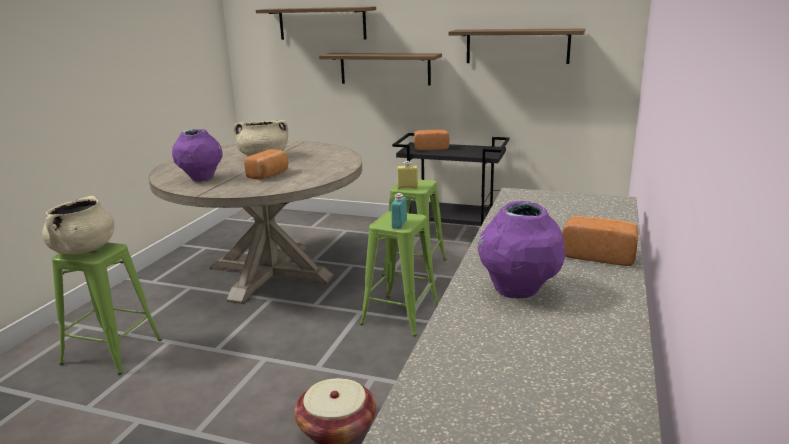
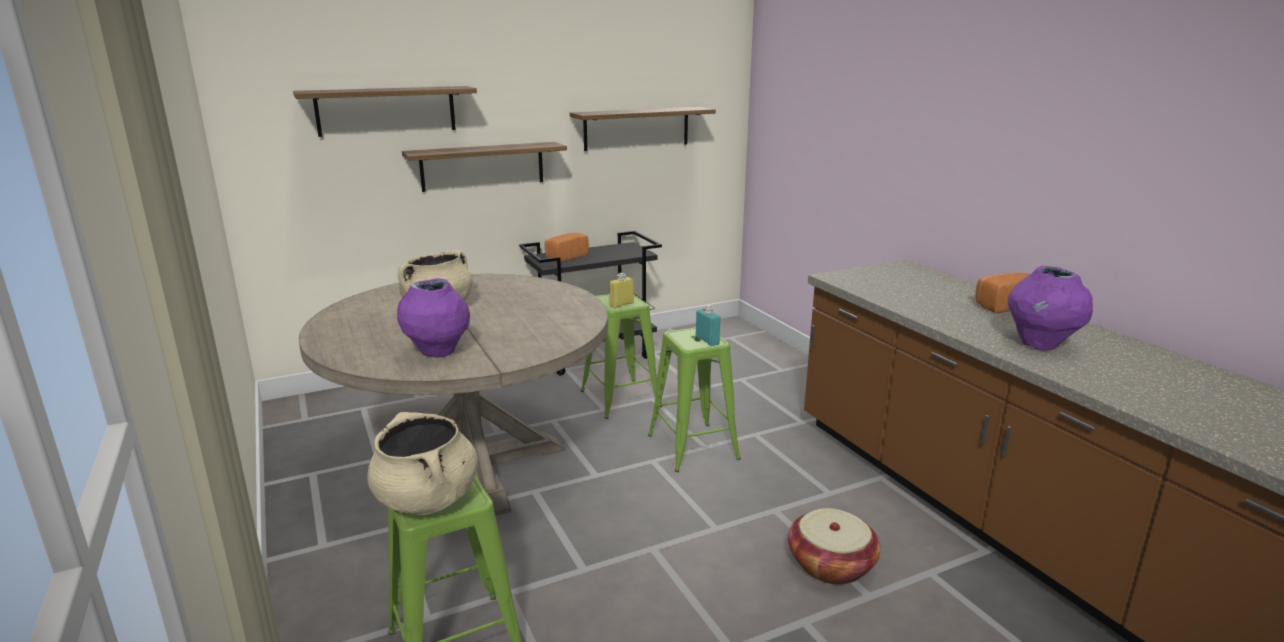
camera: 45 degrees left, 0 degrees up
(269, 175) = (514, 324): bread -> none

